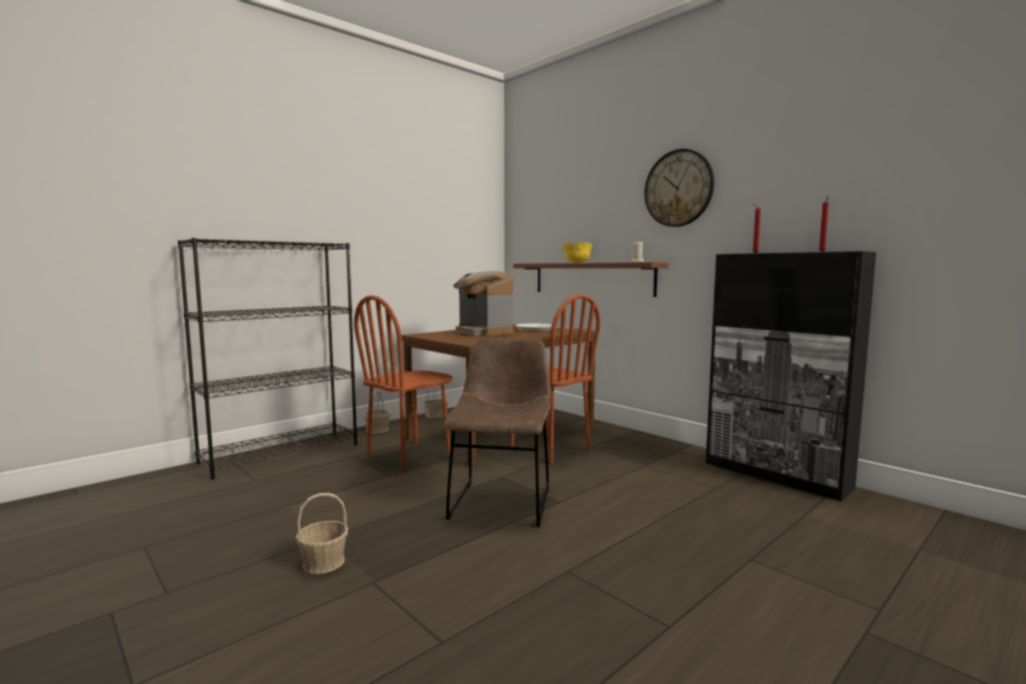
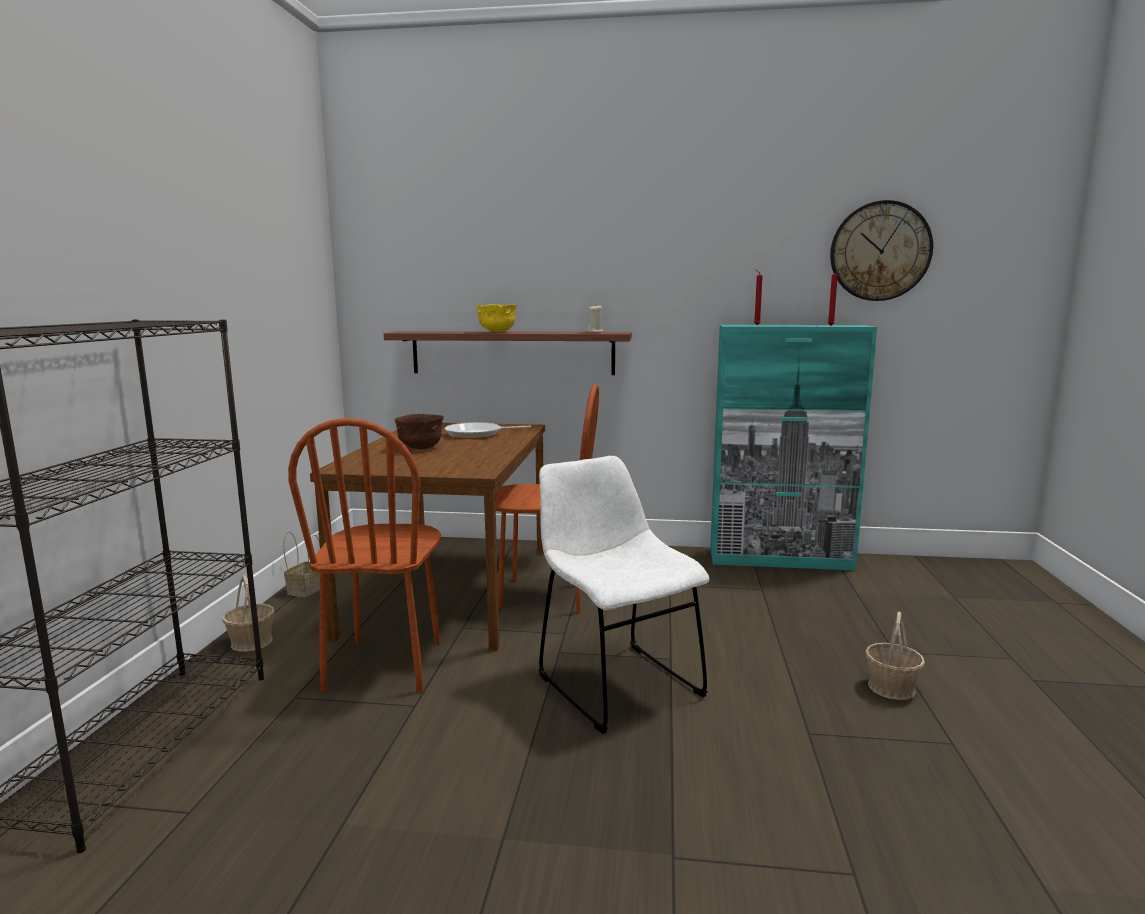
camera: 40 degrees left, 5 degrees up
(323, 562) = (569, 871): basket -> basket (891, 688)
(484, 332) = (421, 448): coffee machine -> brown bowl
(502, 500) = (615, 682): brown chair -> white chair
(678, 188) = (642, 240): wall clock -> wall clock (880, 251)
(776, 475) = (781, 559): black cabinet -> turquoise cabinet

